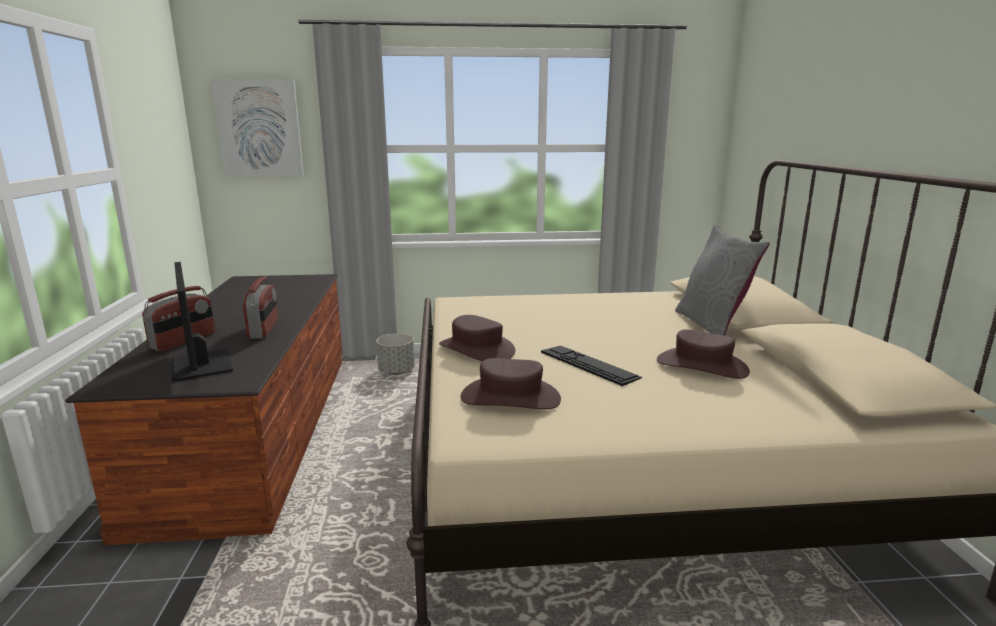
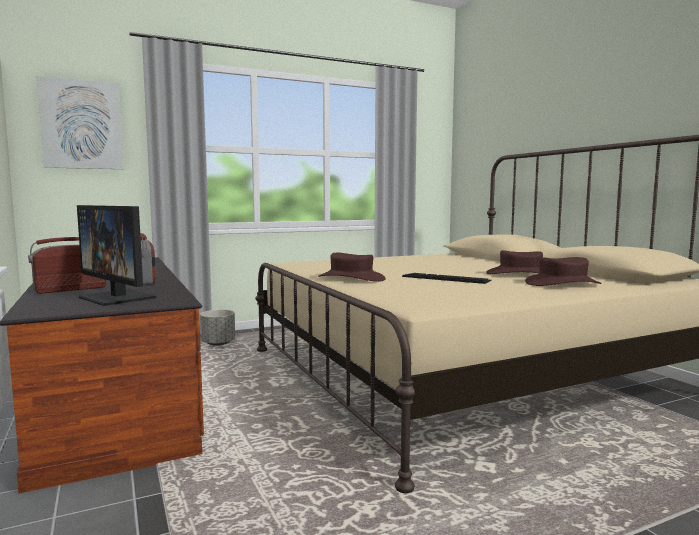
camera: 20 degrees left, 10 degrees down
(184, 341) = (71, 289): radio -> radio turned 135 degrees counterclockwise
(510, 397) = (417, 292): brown hat -> brown hat (562, 284)
(712, 326) = (497, 262): grey pillow -> none

